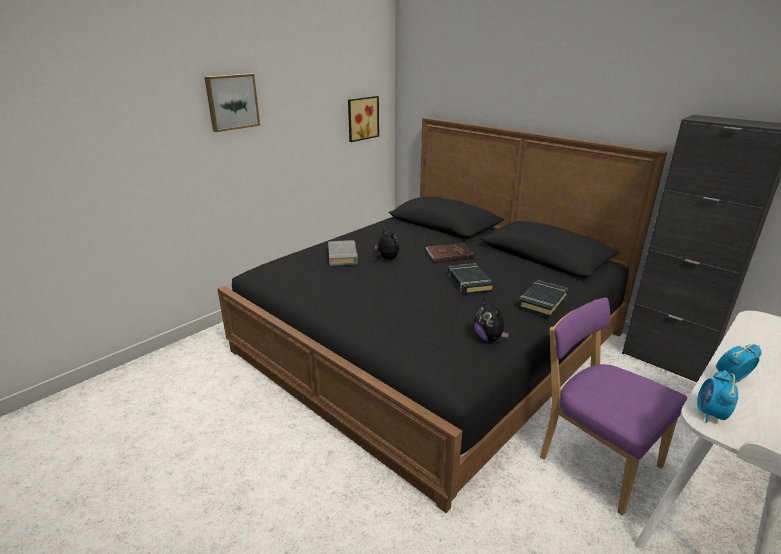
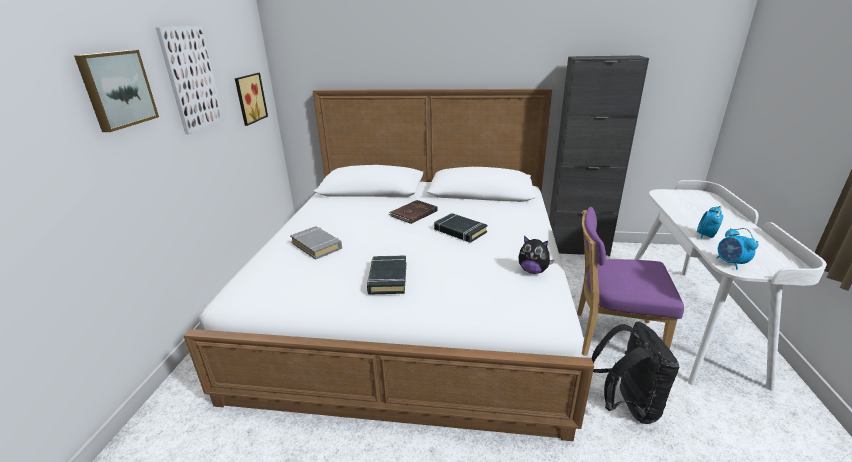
camera: 35 degrees left, 0 degrees up
(302, 98) = (192, 79): none -> picture
(386, 259) = (364, 234): plush toy -> none
(430, 341) = (414, 301): black bed -> white bed
(534, 519) = (626, 404): none -> black backpack
(542, 302) = (528, 228): black book -> black book (387, 278)

